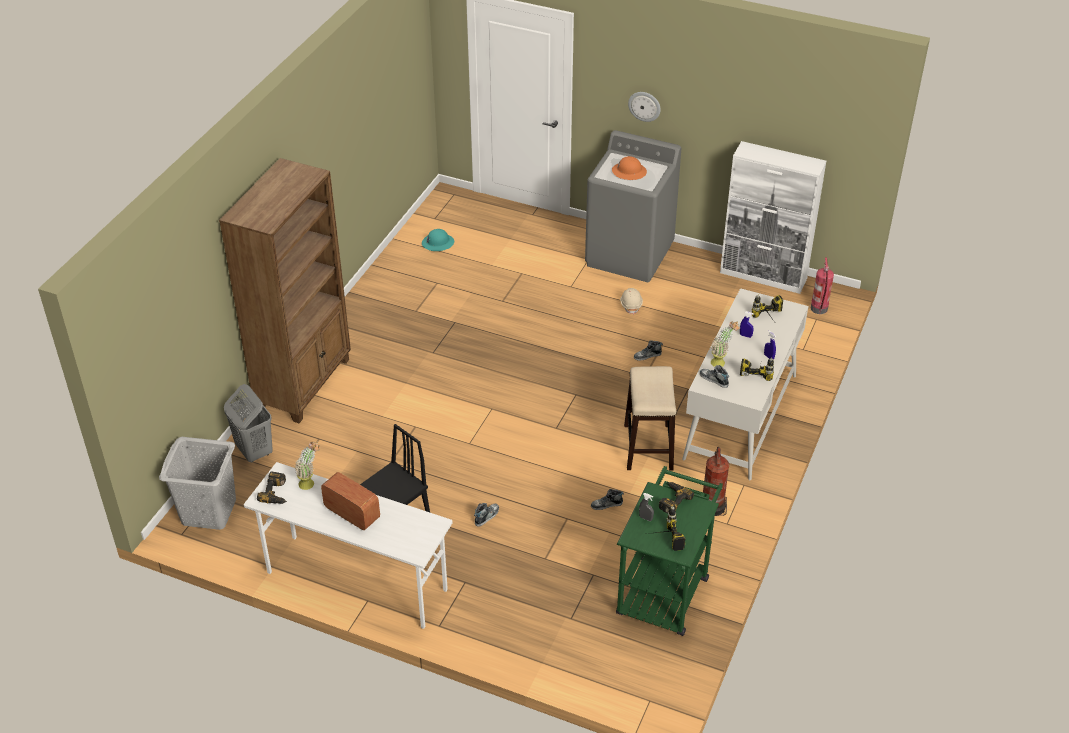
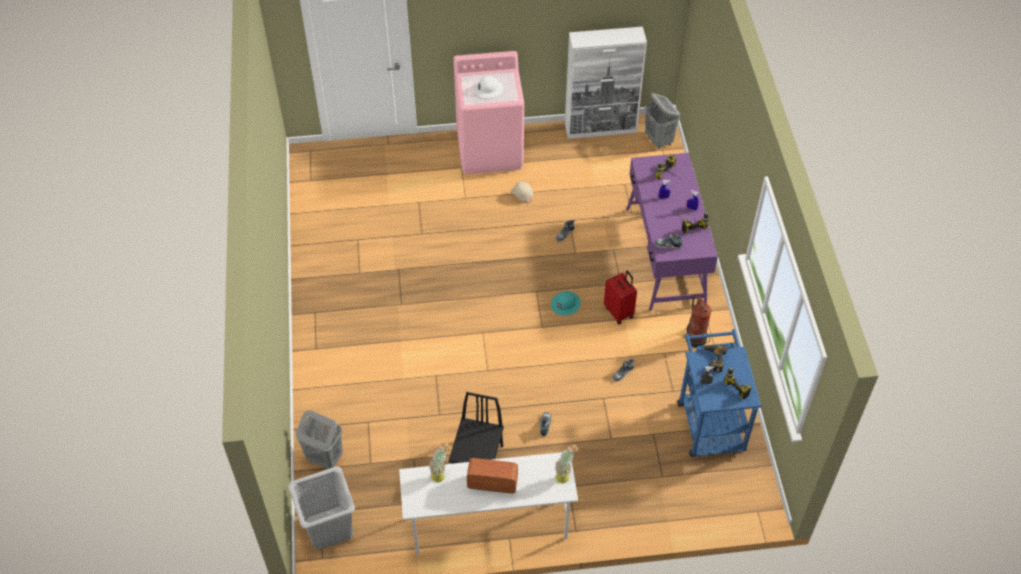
camera: 30 degrees left, 10 degrees up
(277, 493) = (421, 495): power drill -> none
(304, 384) = (319, 379): brown bookcase -> none
(437, 243) = (330, 202): turquoise hard hat -> turquoise hard hat (565, 304)
(629, 172) = (488, 89): orange hard hat -> white hard hat
(630, 255) = (490, 150): grey washing machine -> pink washing machine
(644, 106) = (479, 29): wall clock -> none
(648, 447) = (619, 312): stool -> red suitcase
(665, 589) = (709, 420): green cart -> blue cart
(721, 362) = (662, 227): potted plant -> potted plant (565, 475)
(740, 416) = (665, 256): white desk -> purple desk
(819, 309) = (658, 140): fire extinguisher -> grey laundry basket

